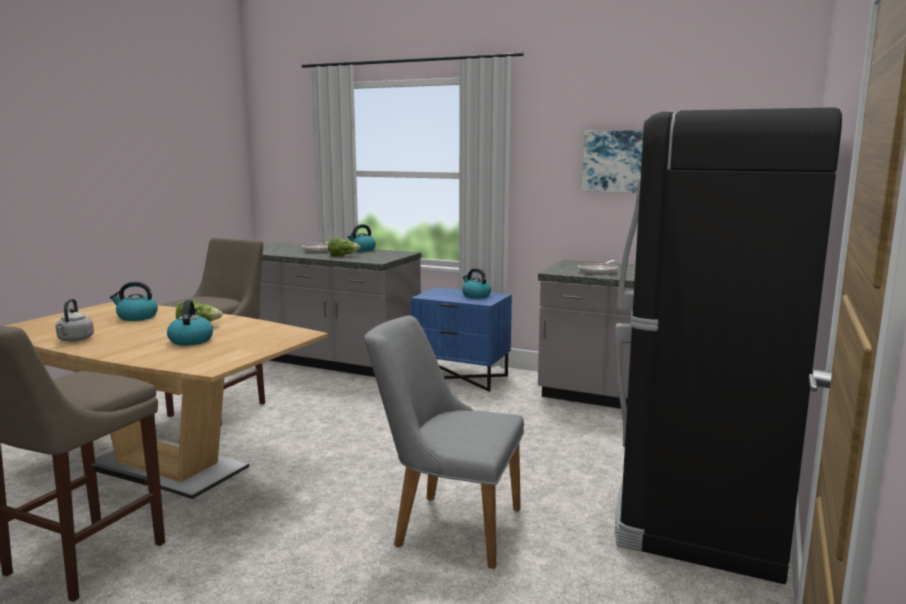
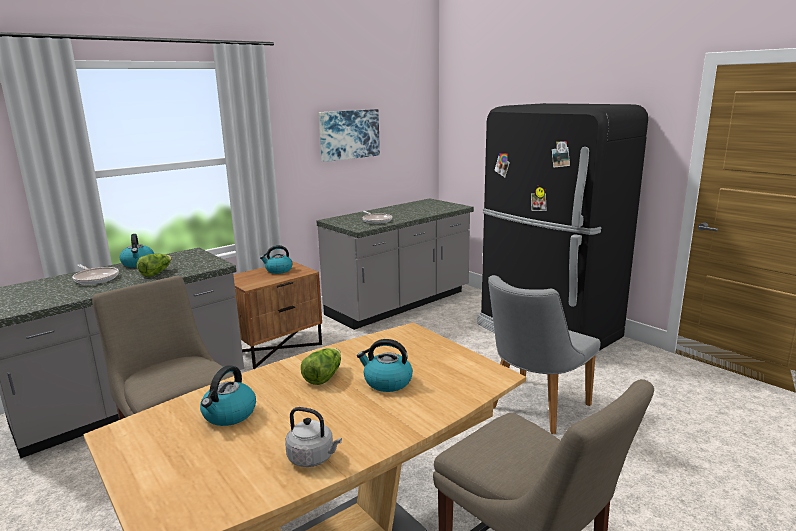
camera: 65 degrees left, 5 degrees up
(461, 377) = (277, 348): blue nightstand -> brown nightstand

